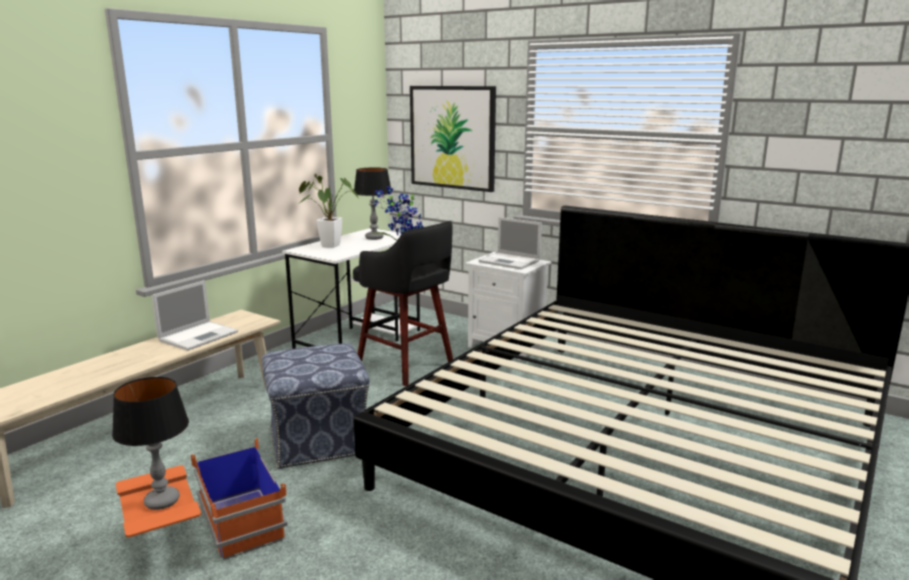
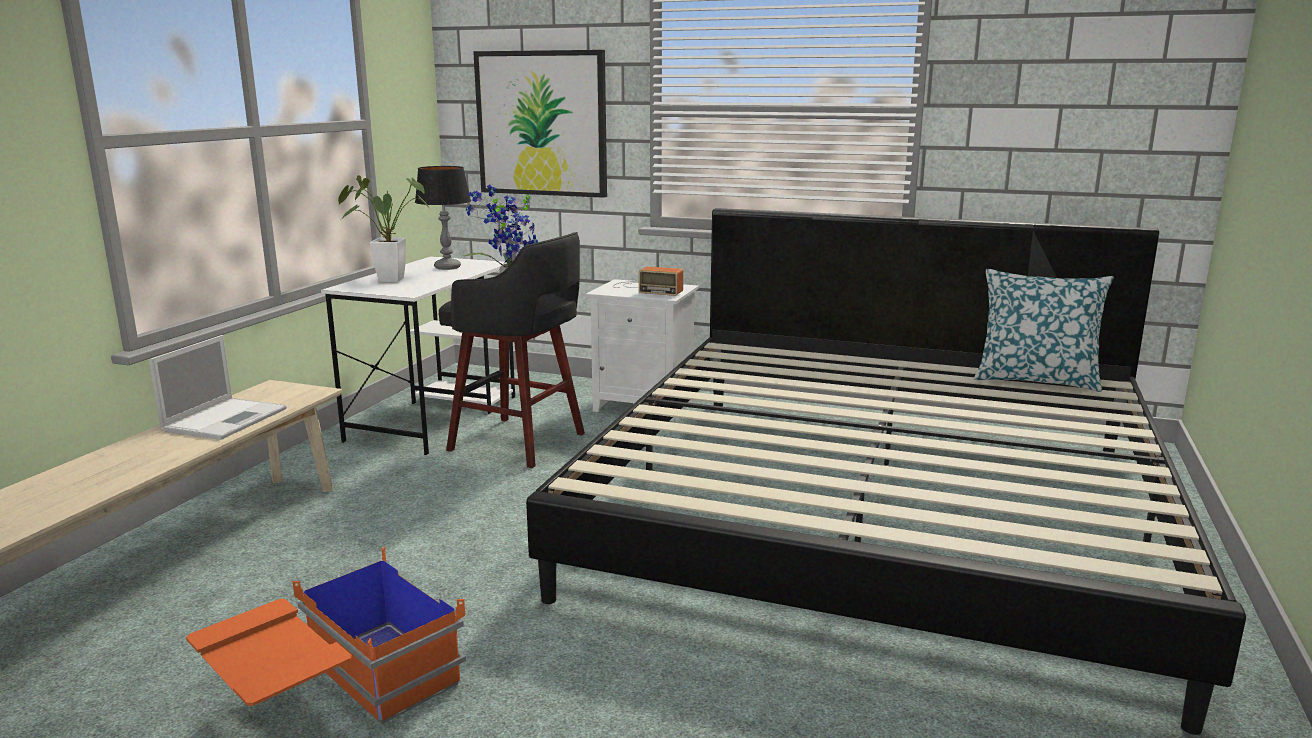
camera: 15 degrees left, 0 degrees up
(162, 501) = (277, 651): table lamp -> none
(317, 440) = (441, 550): ottoman -> none
(510, 261) = (646, 288): laptop -> radio
(799, 361) = (1035, 380): none -> pillow

